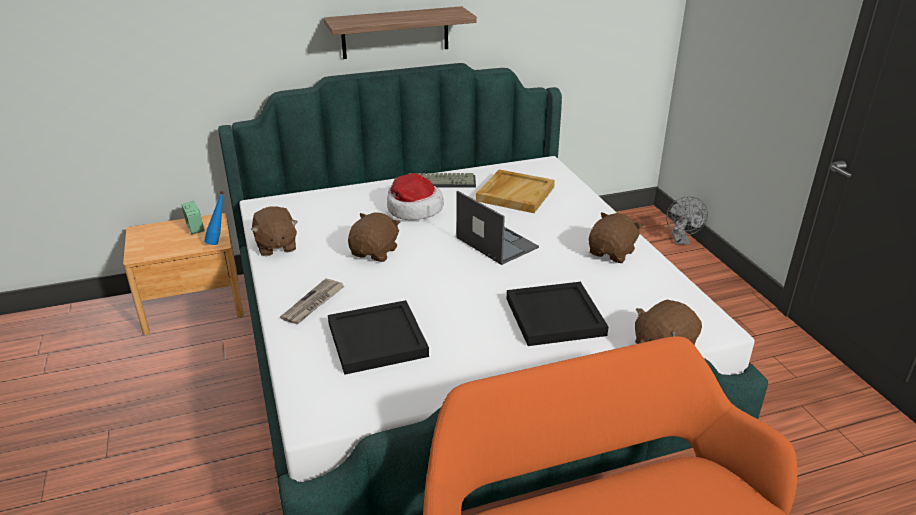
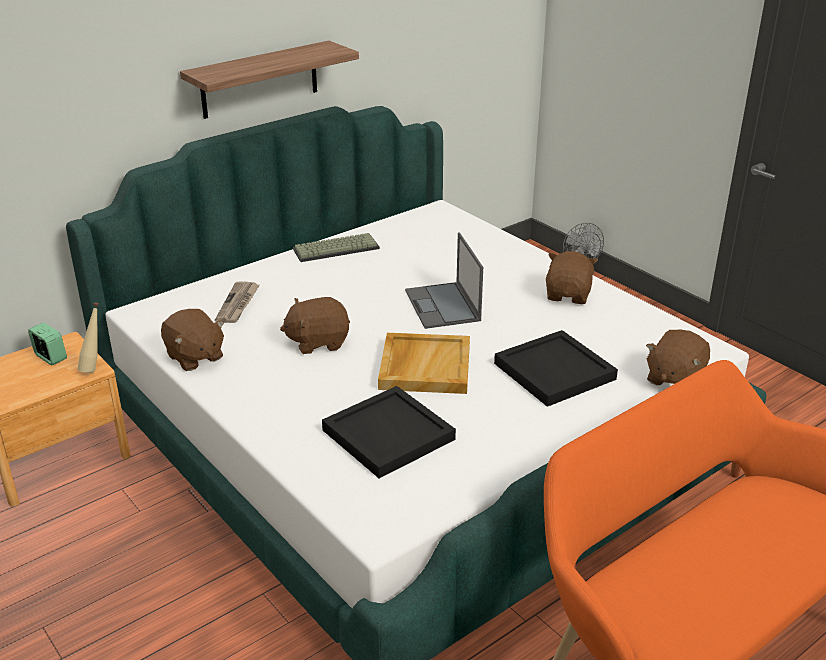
camera: 20 degrees left, 0 degrees up
(219, 242) = (95, 368): blue bottle -> beige bottle
(313, 303) = (288, 412): newspaper -> newspaper (238, 304)
(375, 252) = (318, 342): brown plush toy -> brown plush toy turned 105 degrees counterclockwise
(413, 209) = (326, 285): hat -> none
(495, 242) = (443, 306): laptop -> laptop turned 135 degrees counterclockwise
(515, 193) = (427, 249): beige tray -> beige tray (424, 366)

